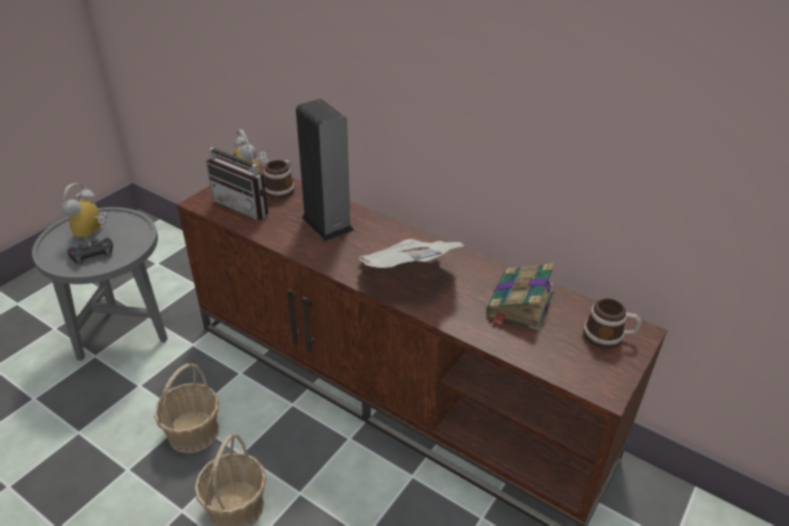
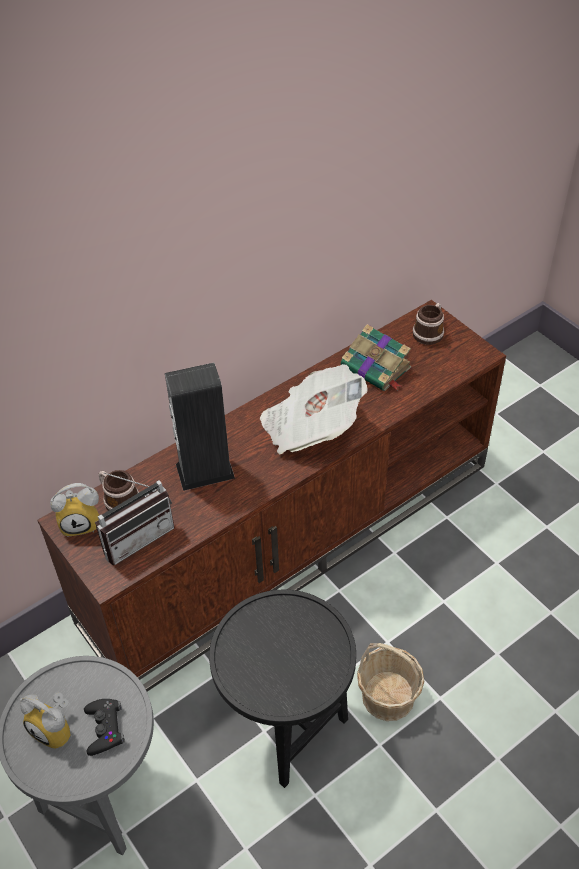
camera: 70 degrees left, 10 degrees up
(194, 432) = (286, 726): basket -> black side table

